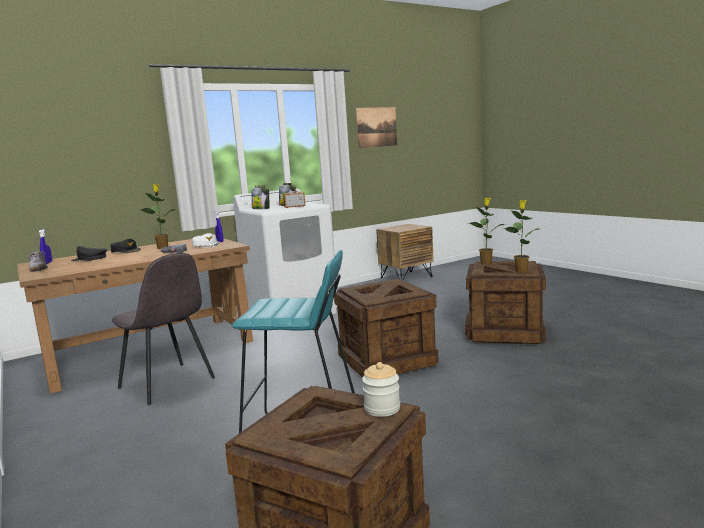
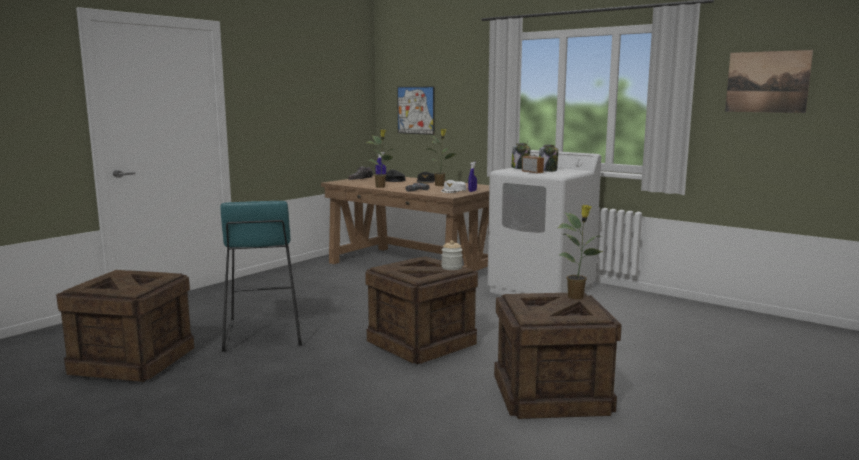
camera: 70 degrees right, 0 degrees up
(49, 173) = (416, 110): none -> picture
(168, 384) = (350, 284): grey chair -> none
(382, 408) = (134, 289): jar -> jar (451, 268)
(406, 277) = (756, 321): brown nightstand -> none
(521, 271) = (536, 313): potted plant -> potted plant (381, 187)

